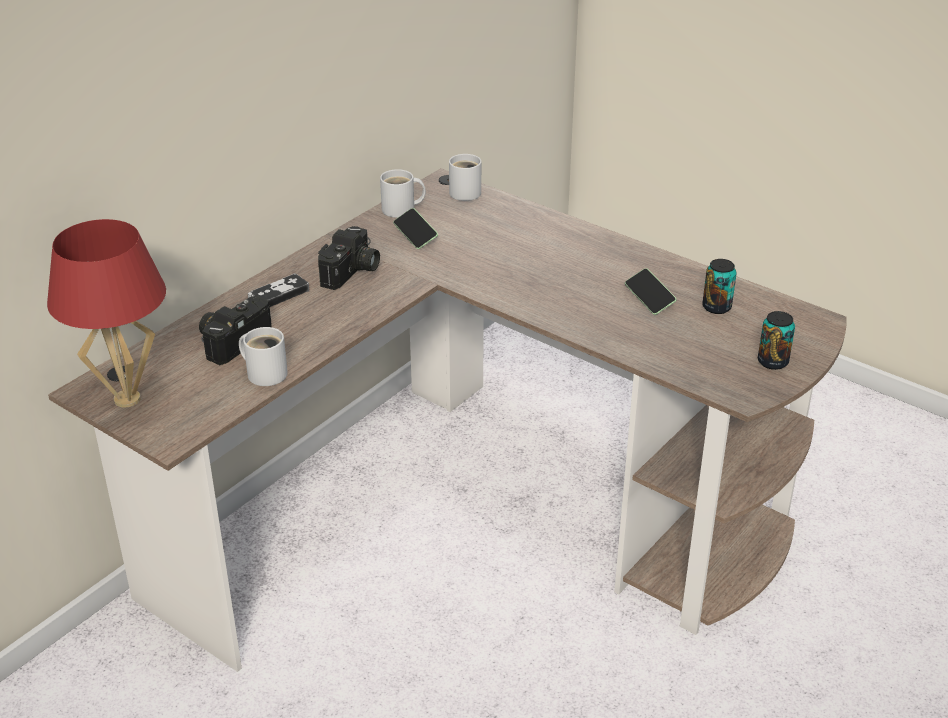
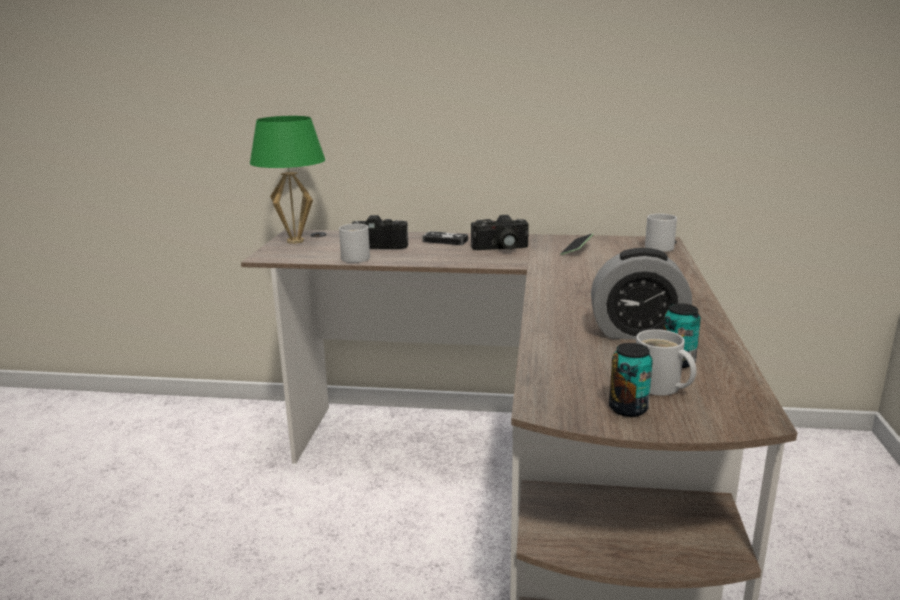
camera: 60 degrees right, 15 degrees down
(126, 399) = (295, 241): red table lamp -> green table lamp
(401, 210) = (601, 240): white mug -> white mug (659, 387)
(649, 298) = (637, 333): phone -> alarm clock

